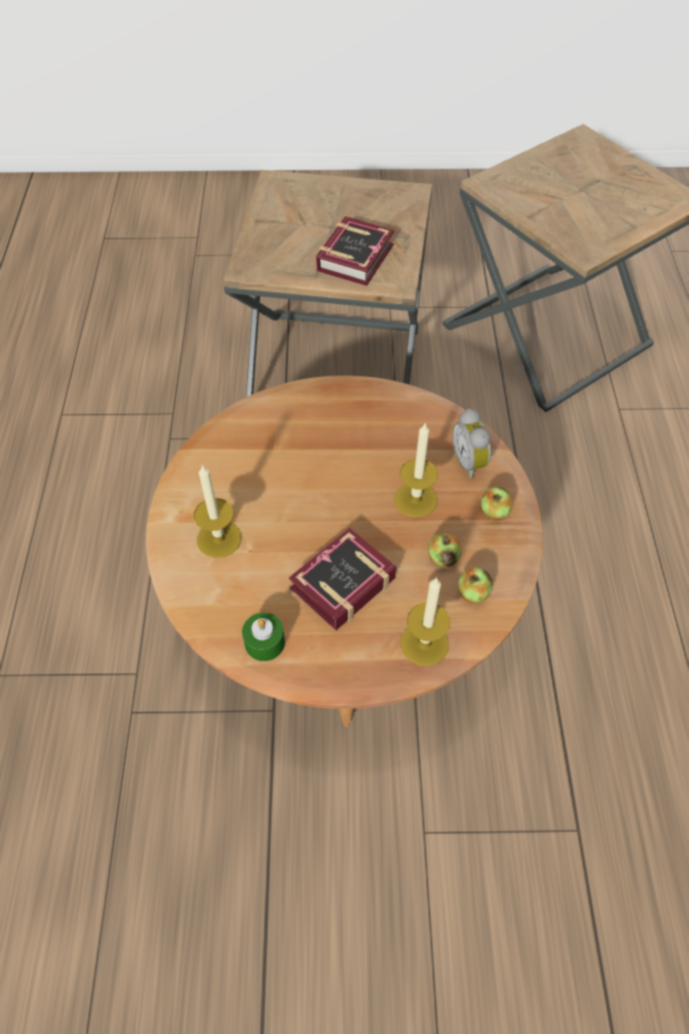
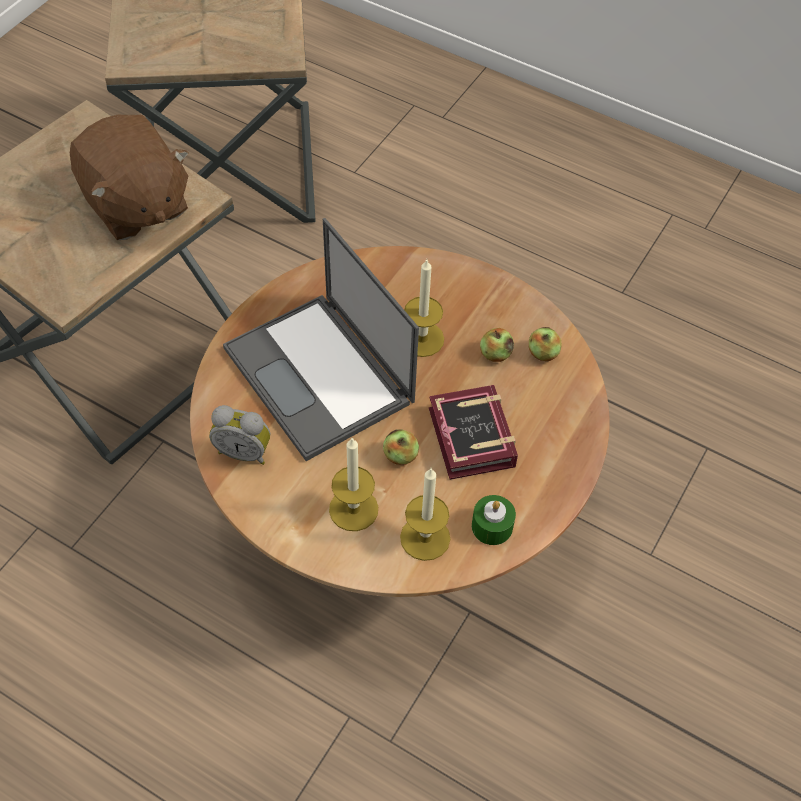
camera: 60 degrees left, 0 degrees up
(327, 454) = (320, 376): none -> laptop
(358, 256) = (135, 205): book -> brown plush toy
(424, 643) = (567, 412): candle -> candle (425, 538)
(470, 463) = (412, 280): alarm clock -> alarm clock (244, 451)
(494, 512) = (475, 294): apple -> apple (400, 456)

